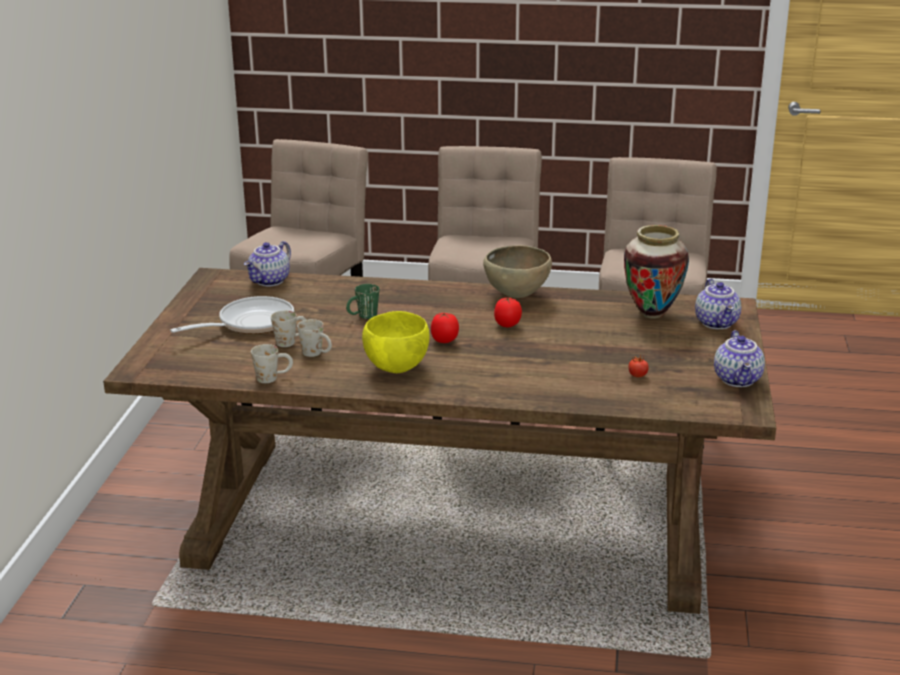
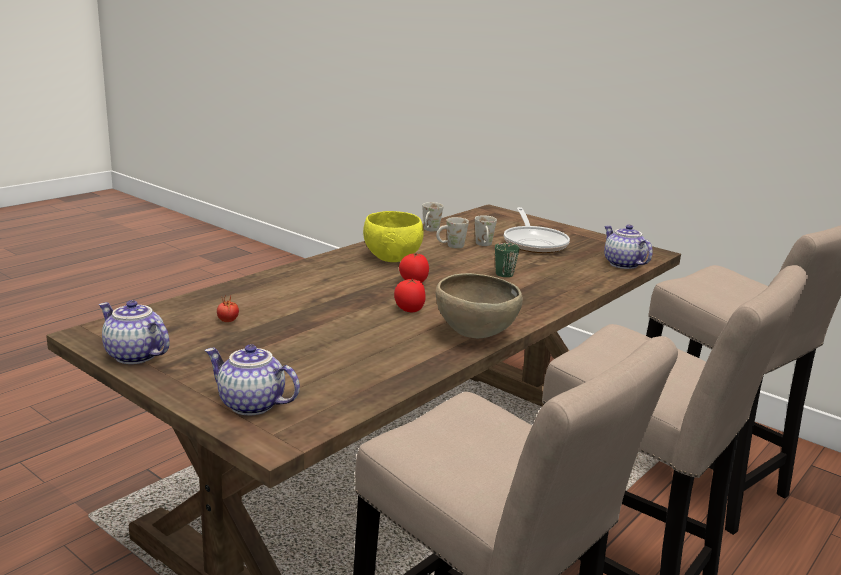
camera: 120 degrees right, 5 degrees down
(652, 314) = (330, 380): vase -> none

